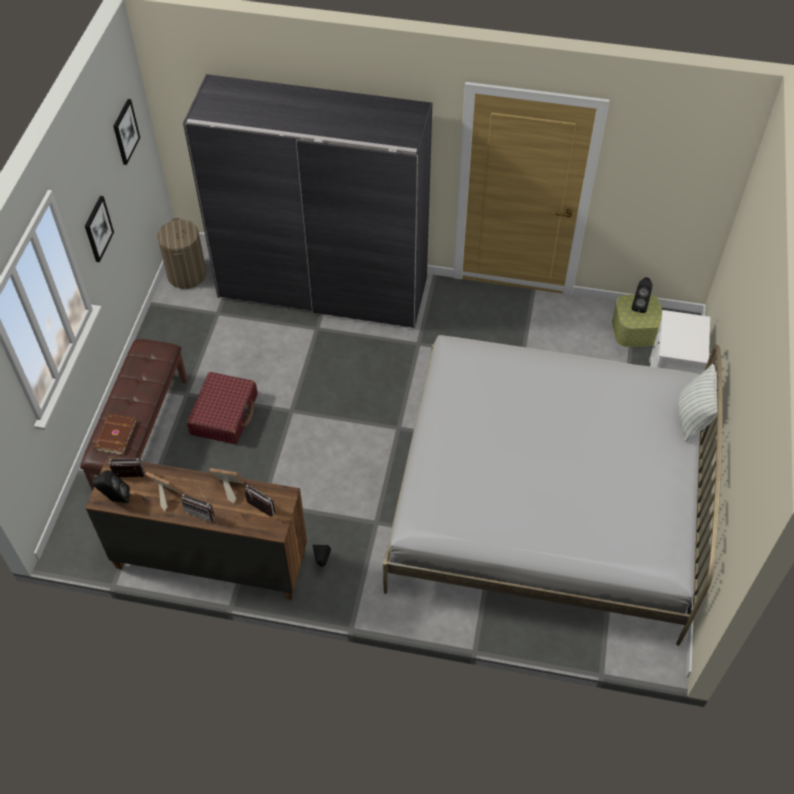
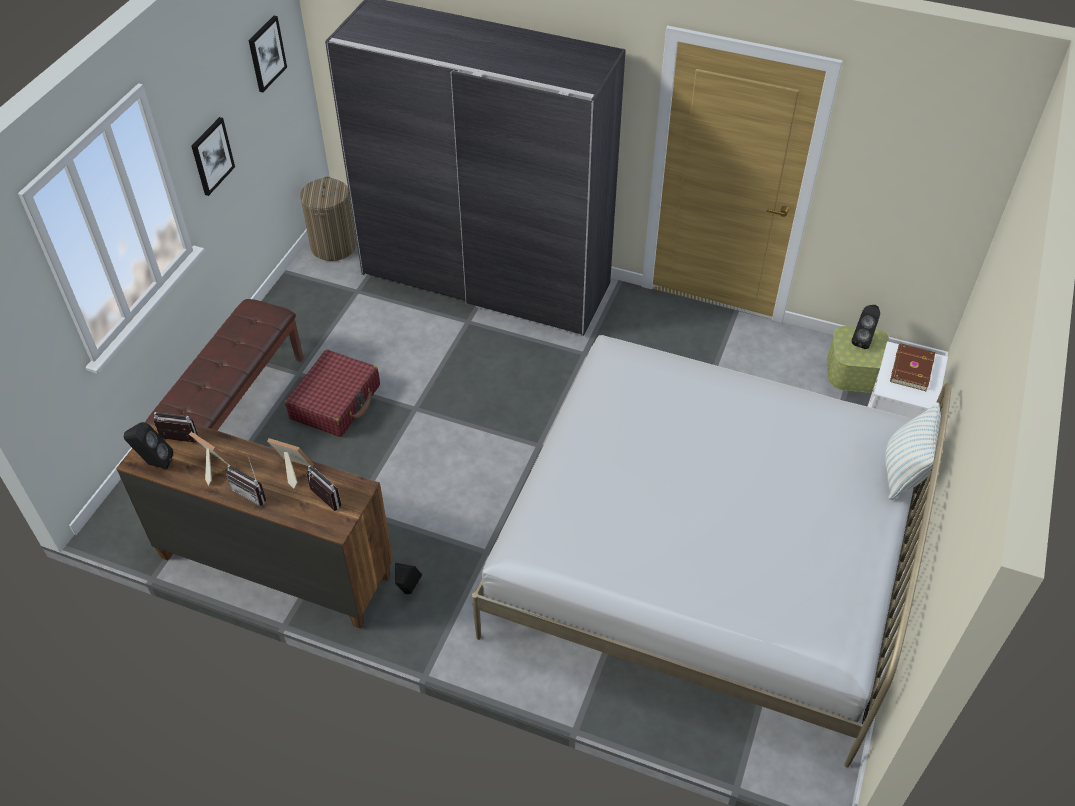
camera: 10 degrees right, 5 degrees down
(115, 435) = (189, 399): brown book -> brown book (910, 369)

